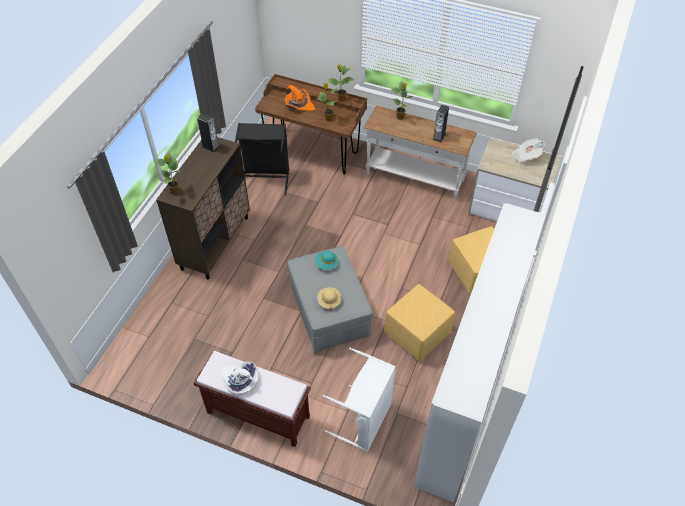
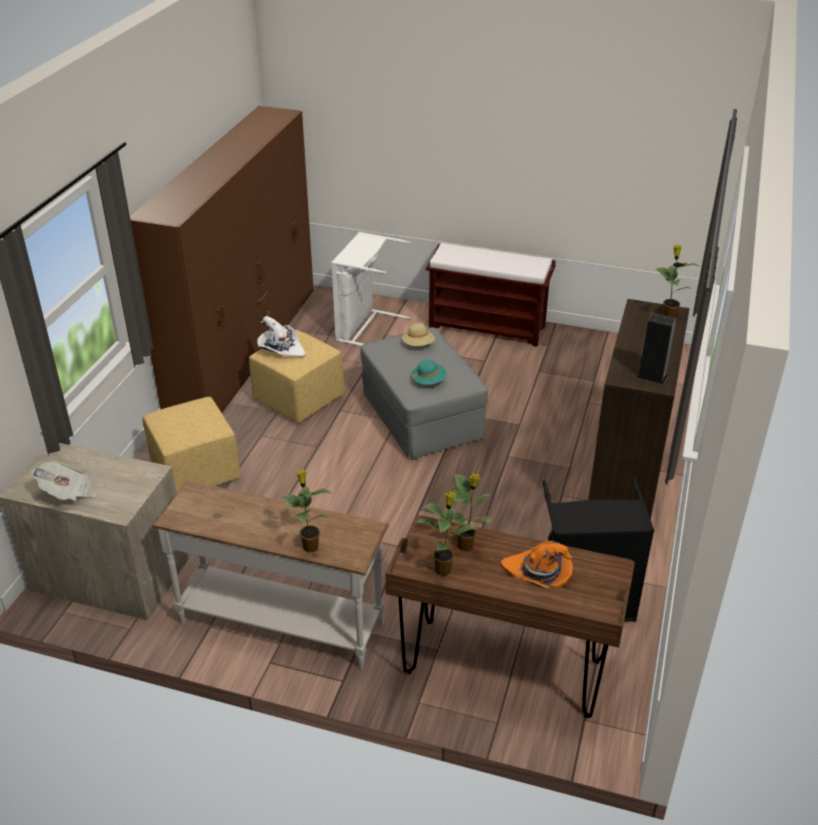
camera: 175 degrees right, 15 degrees down
(240, 380) = (503, 259): white hat -> white hat (281, 349)
(439, 136) = (233, 510): speaker -> none
(466, 395) = (245, 351): white wardrobe -> brown wardrobe

